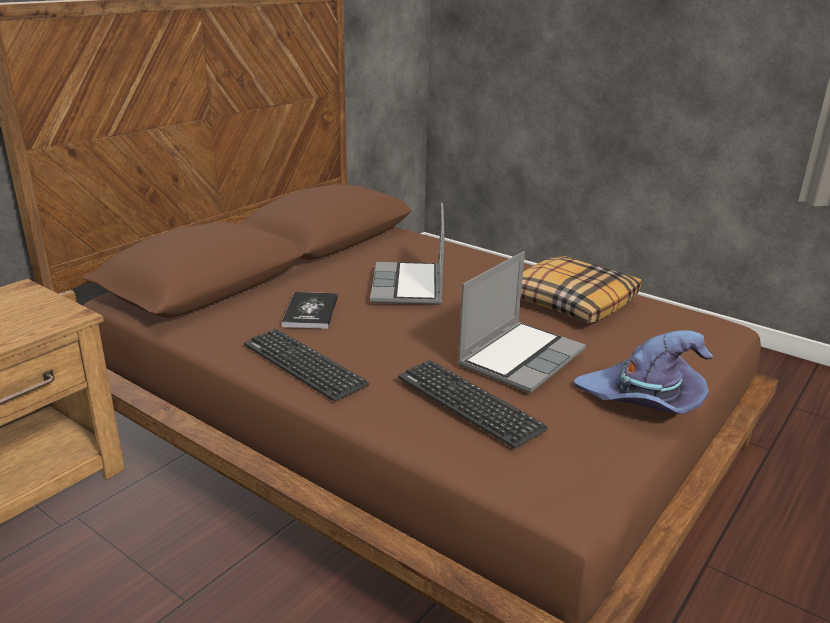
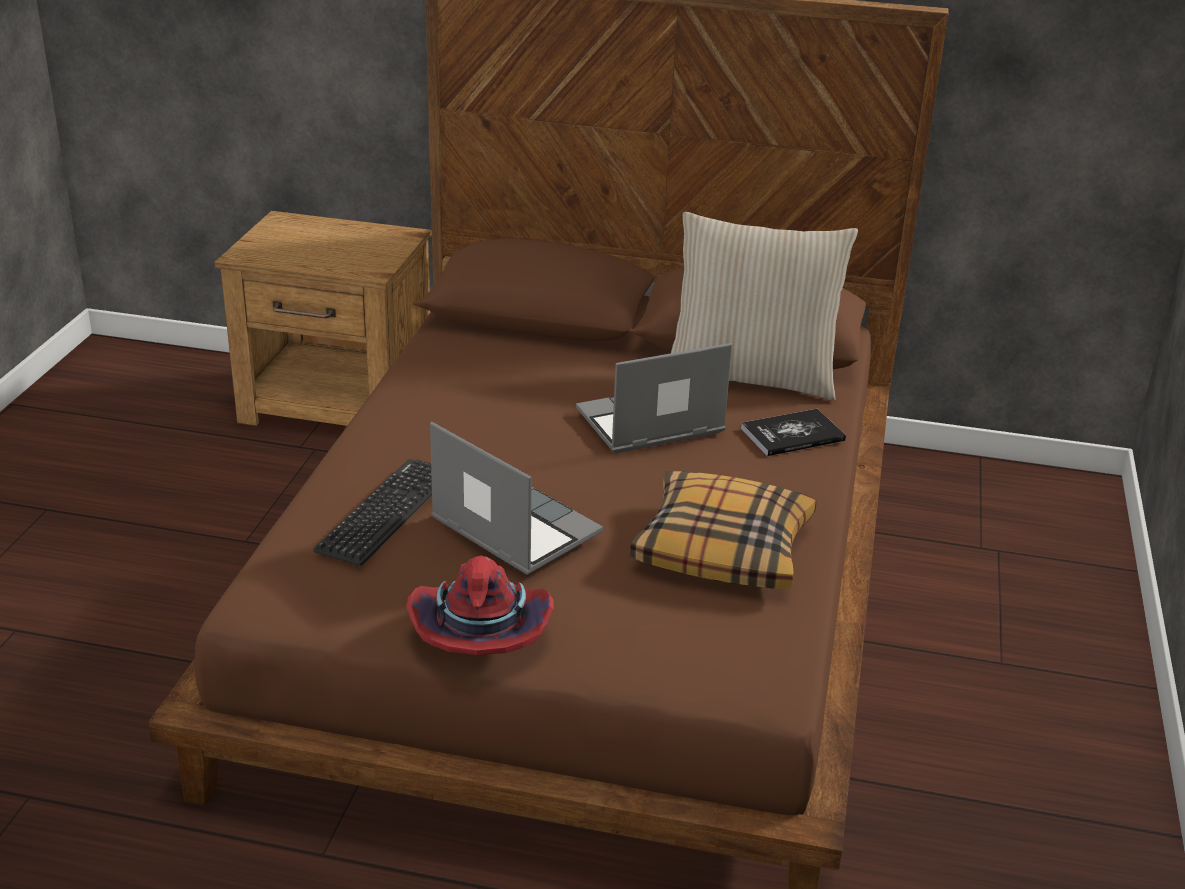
camera: 65 degrees right, 5 degrees up
(303, 364) = (411, 411): keyboard -> none
(310, 311) = (529, 384): book -> book (792, 434)
(373, 248) = (751, 376): none -> beige pillow
(521, 357) = (512, 527): laptop -> laptop turned 150 degrees counterclockwise
(642, 400) = (481, 630): purple hat -> red hat

